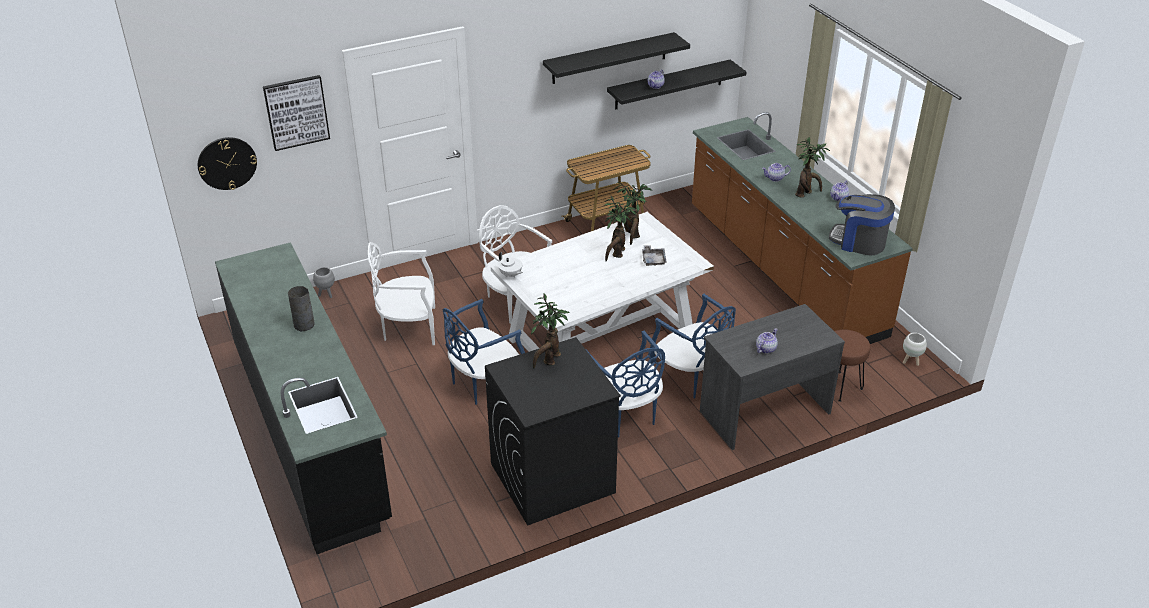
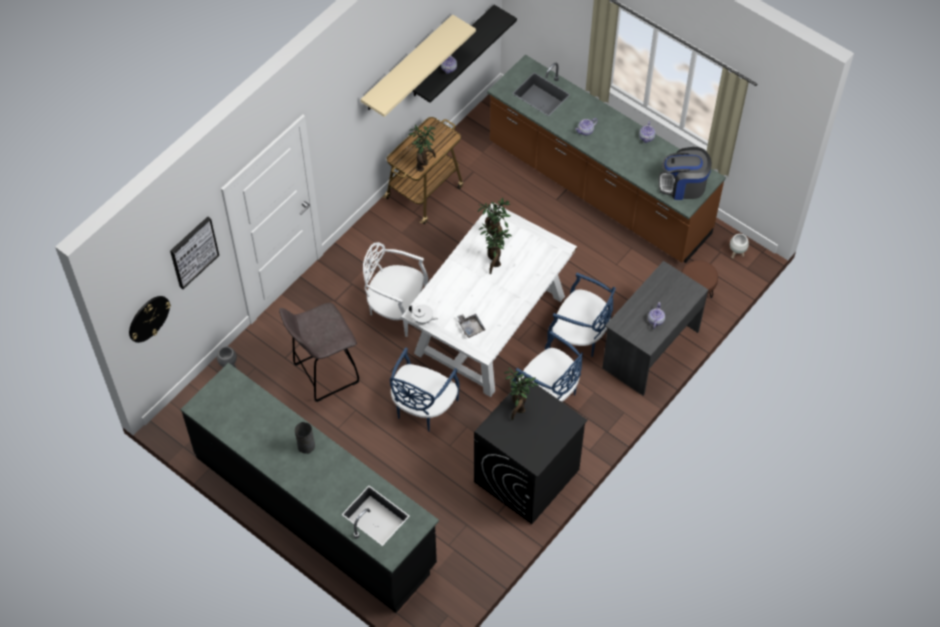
camera: 25 degrees left, 20 degrees up
(408, 327) = (324, 374): white chair -> grey stool
(609, 58) = (407, 64): black shelf -> beige shelf
(653, 259) = (526, 257): grey tray -> grey tray (470, 327)
(806, 193) = (618, 141): potted plant -> potted plant (424, 164)

